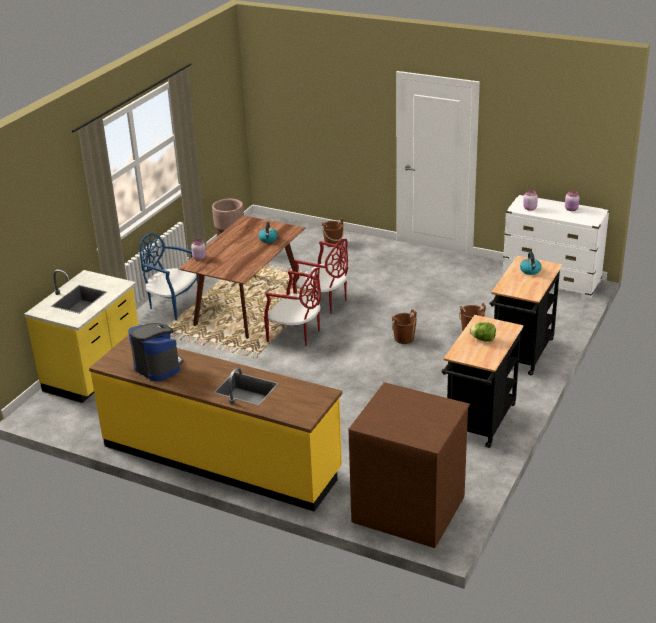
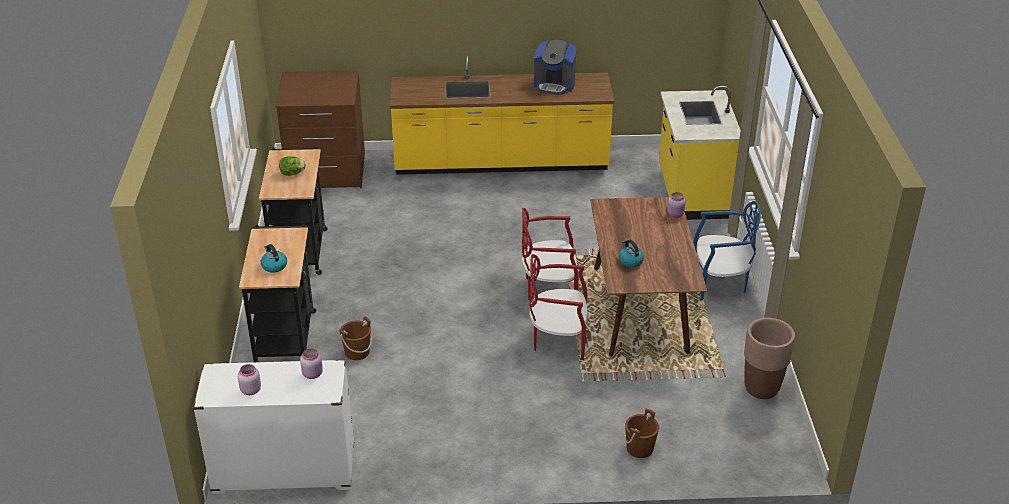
camera: 150 degrees right, 5 degrees up
(404, 338) = (428, 318): brown bucket -> none

